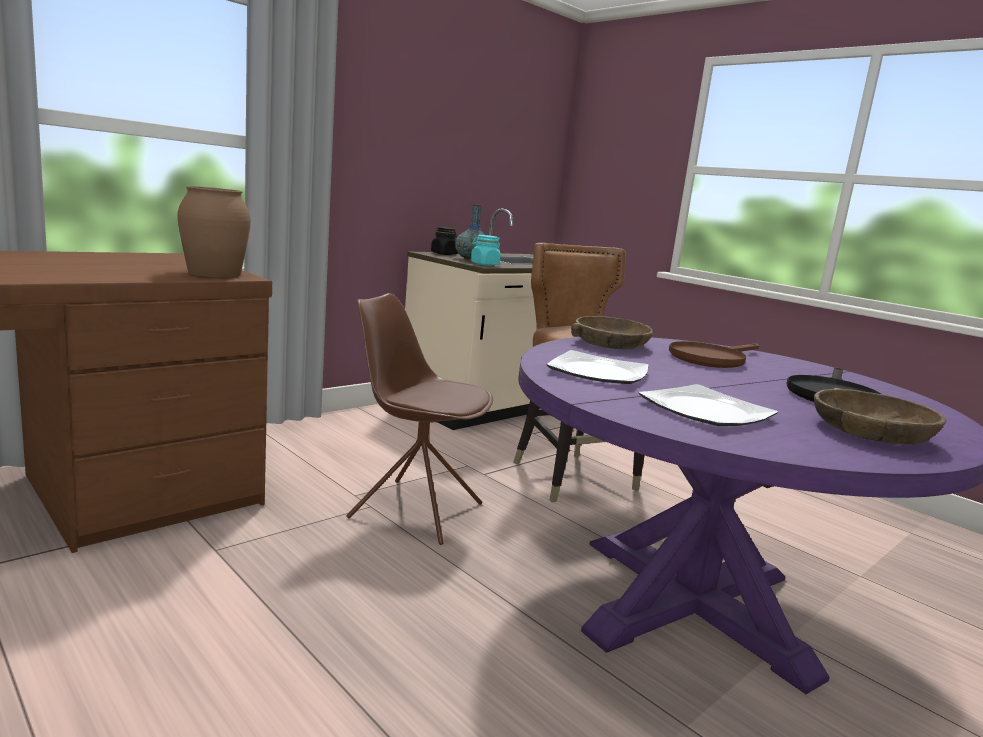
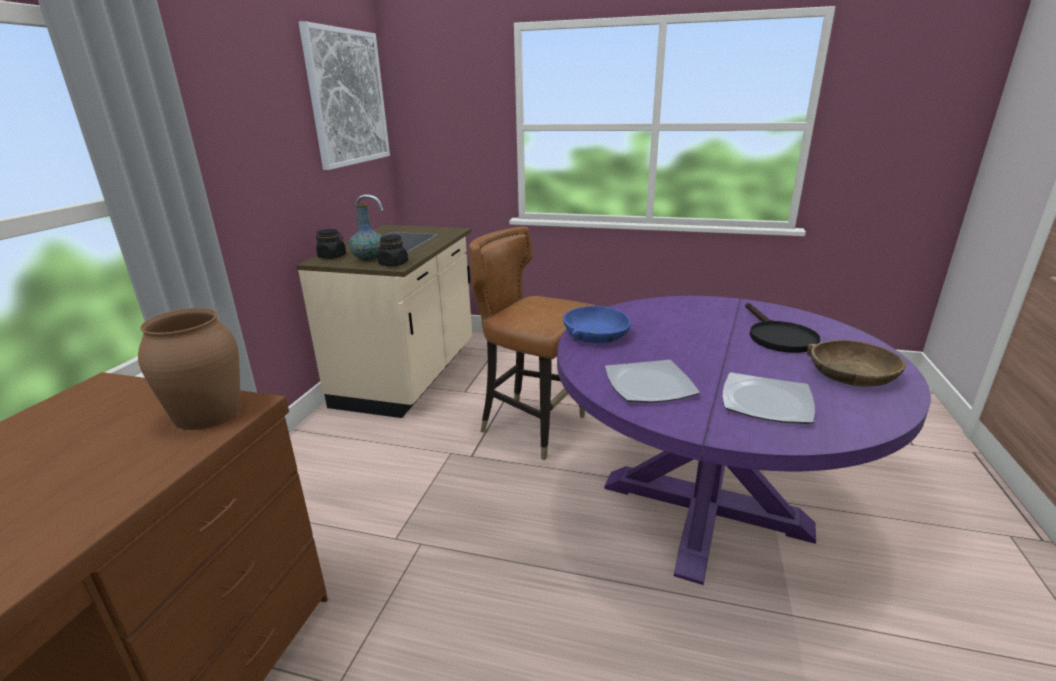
camera: 30 degrees left, 10 degrees up
(414, 510) = (458, 526): brown chair -> none
(484, 264) = (393, 264): turquoise jar -> black jar
(519, 121) = (348, 98): none -> picture
(610, 344) = (596, 335): brown bowl -> blue bowl
(711, 358) = (668, 322): brown frying pan -> none

